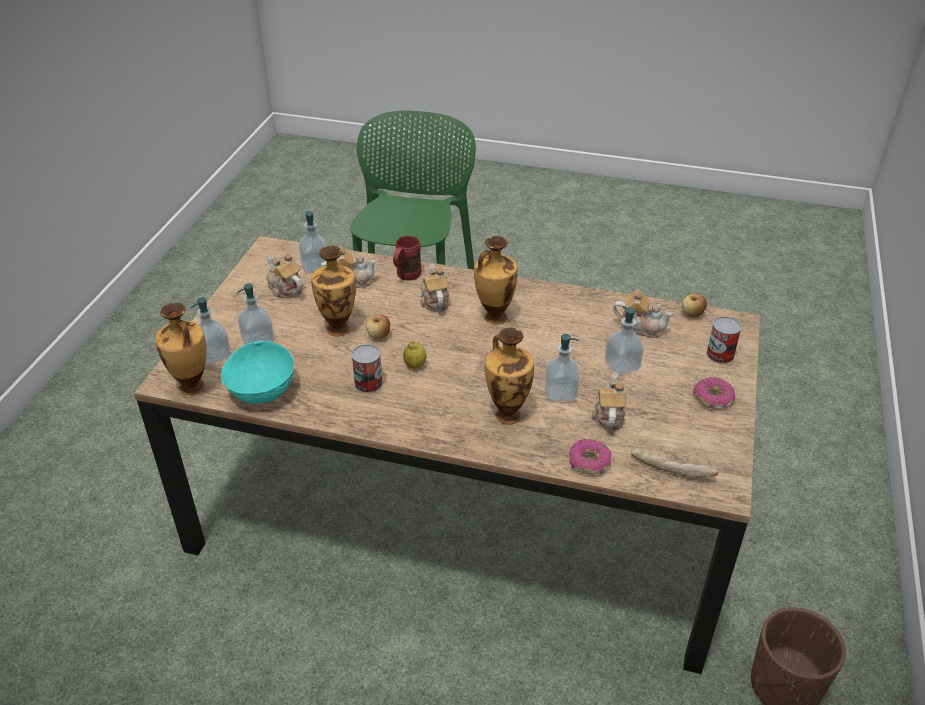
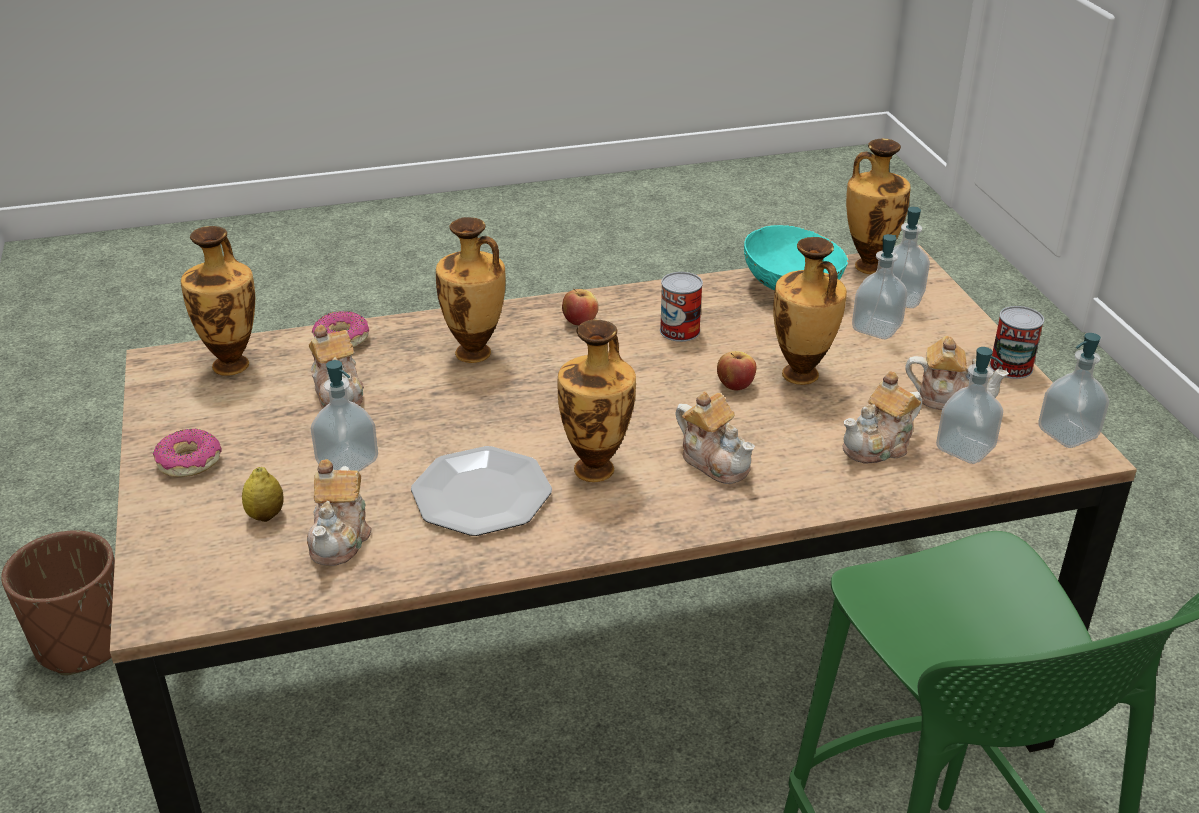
camera: 150 degrees right, 5 degrees down
(405, 277) = (806, 484): red mug -> none
(415, 365) = (644, 367): lemon -> lemon (266, 515)
(560, 324) = (482, 494): none -> plate
(560, 393) = (420, 398): soap dispenser -> soap dispenser (1067, 434)
(640, 327) = (341, 537): teapot -> teapot turned 75 degrees counterclockwise
(672, 468) = (233, 364): bread -> vase
(692, 314) = (250, 598): apple -> apple (580, 321)
(720, 354) = (185, 536): can -> can (1011, 367)

